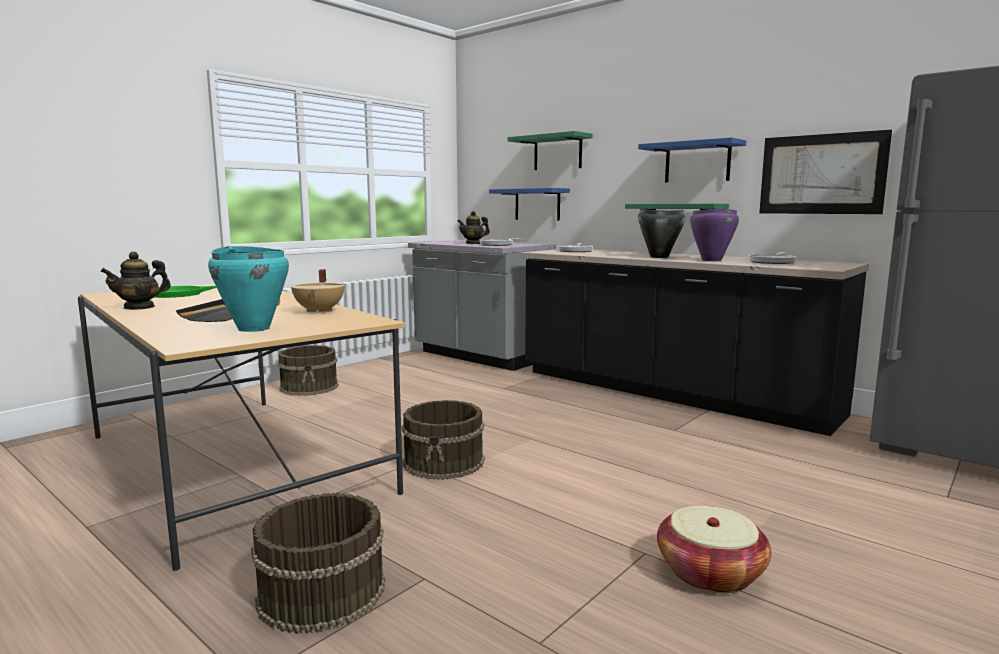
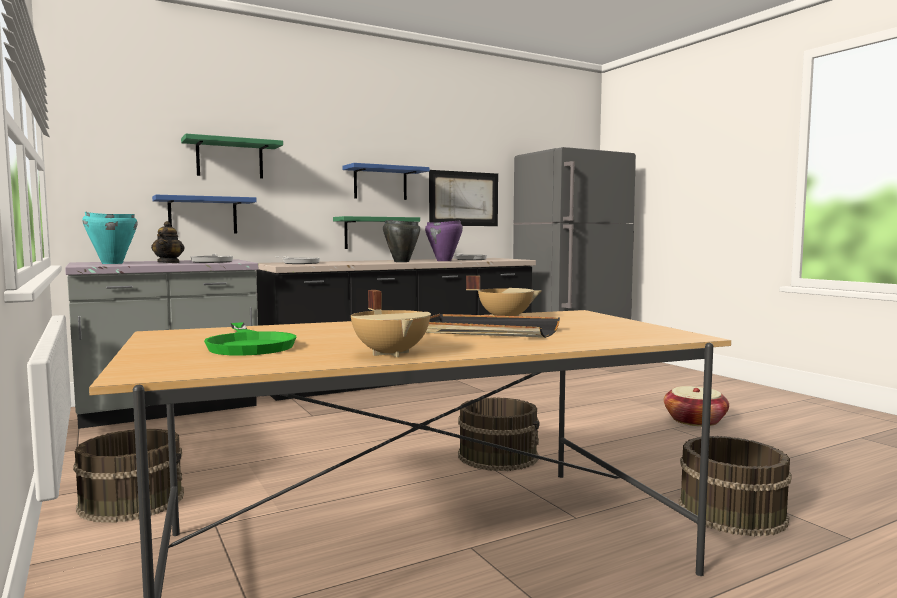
camera: 70 degrees left, 5 degrees down
(139, 307) = (392, 353): teapot -> beige cooking pot
(254, 329) = (603, 327): turquoise cooking pot -> turquoise cooking pot (112, 263)

